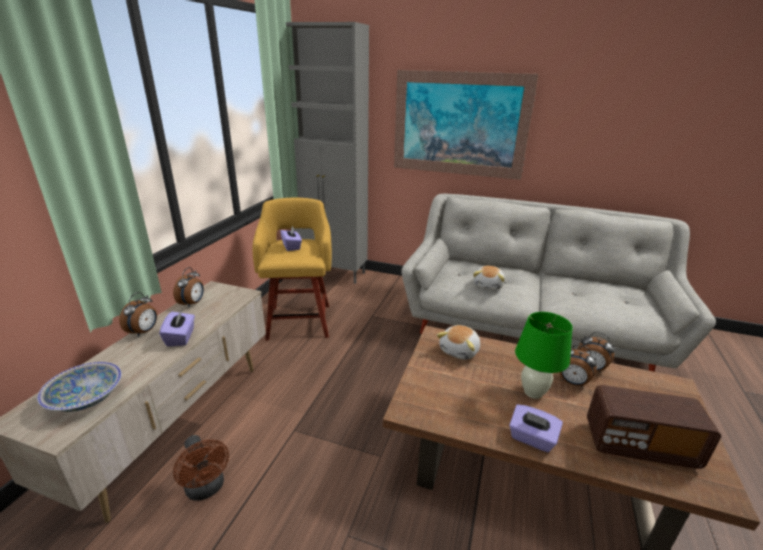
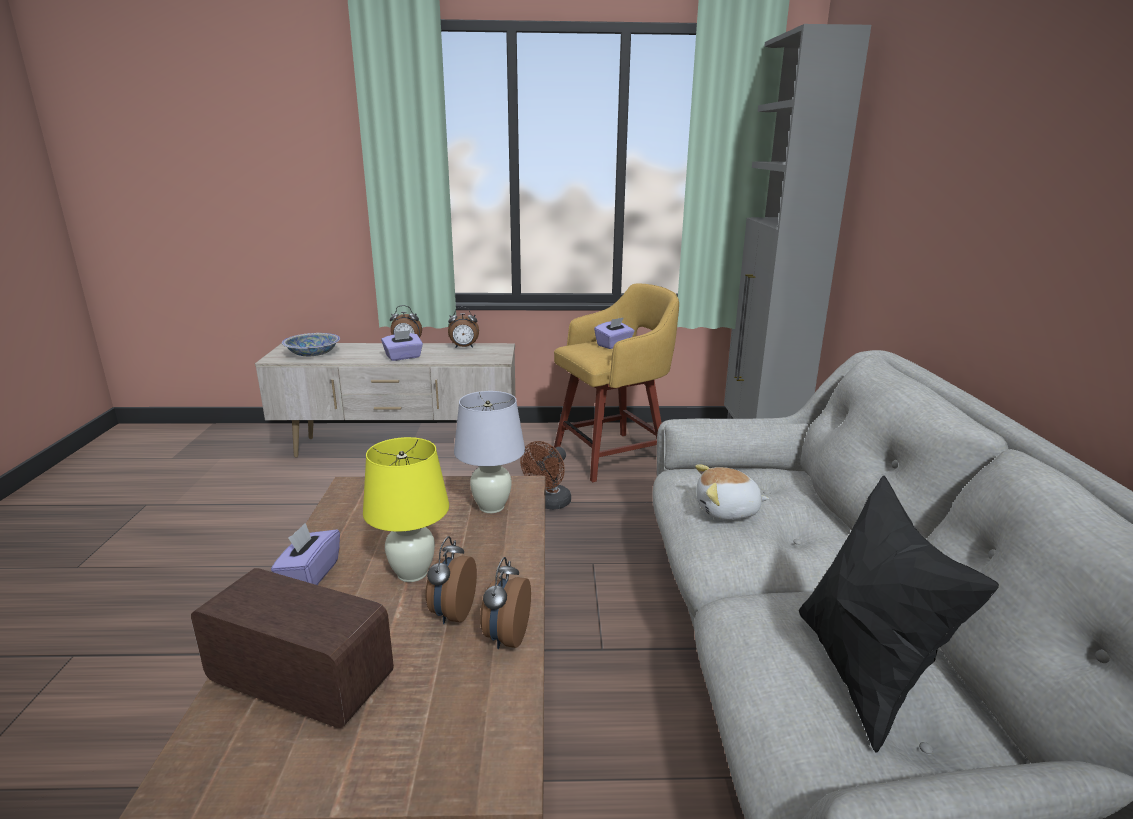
camera: 70 degrees right, 5 degrees down
(207, 489) = (330, 483): brown fan -> brown fan (548, 504)
(459, 124) = (946, 209): picture -> none
(460, 351) = (492, 507): plush toy -> white table lamp
(533, 392) = (412, 573): green table lamp -> yellow table lamp
(604, 296) = (863, 675): none -> black pillow
(639, 445) = (301, 682): radio -> radio turned 120 degrees clockwise

